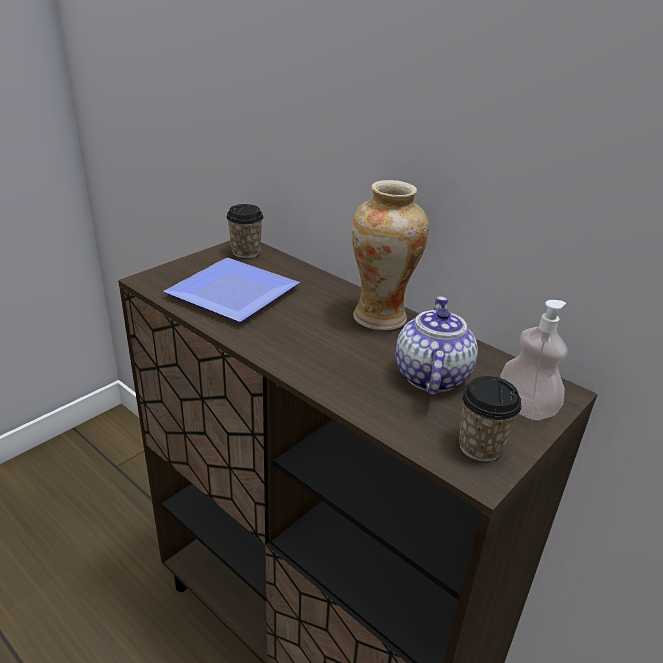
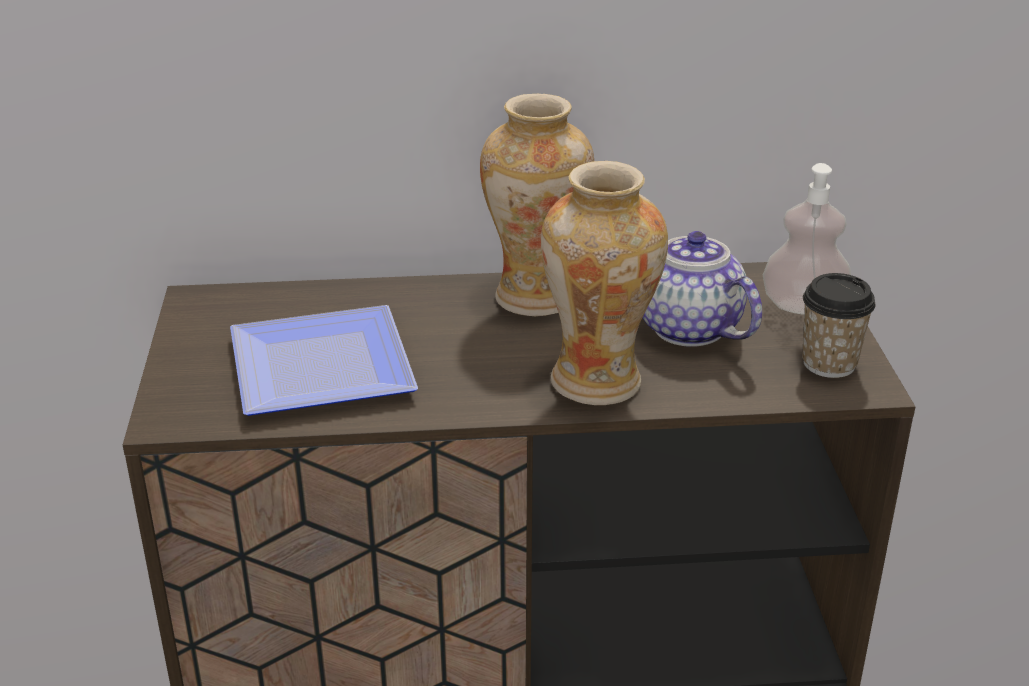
camera: 45 degrees left, 0 degrees up
(246, 252) = (224, 308): cup -> none
(331, 371) = (597, 381): none -> vase

